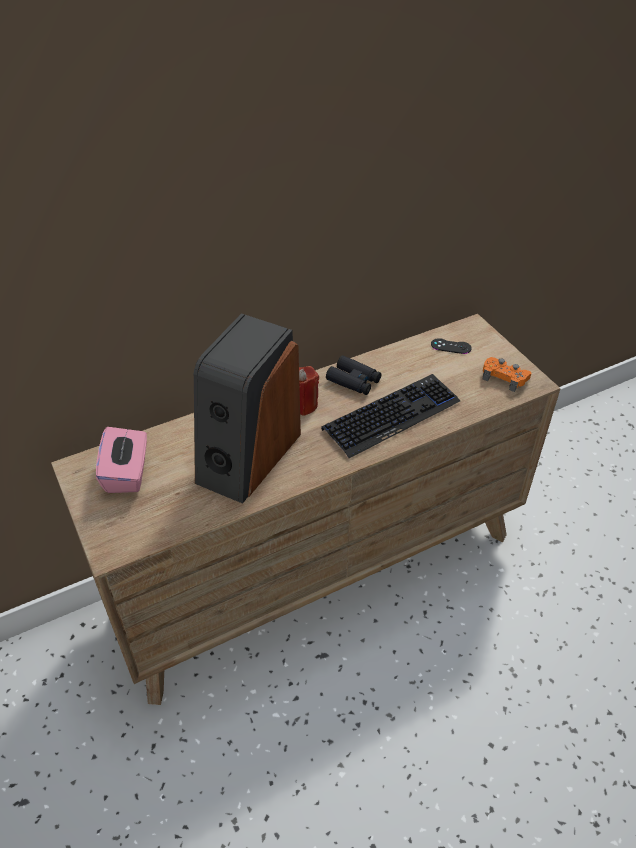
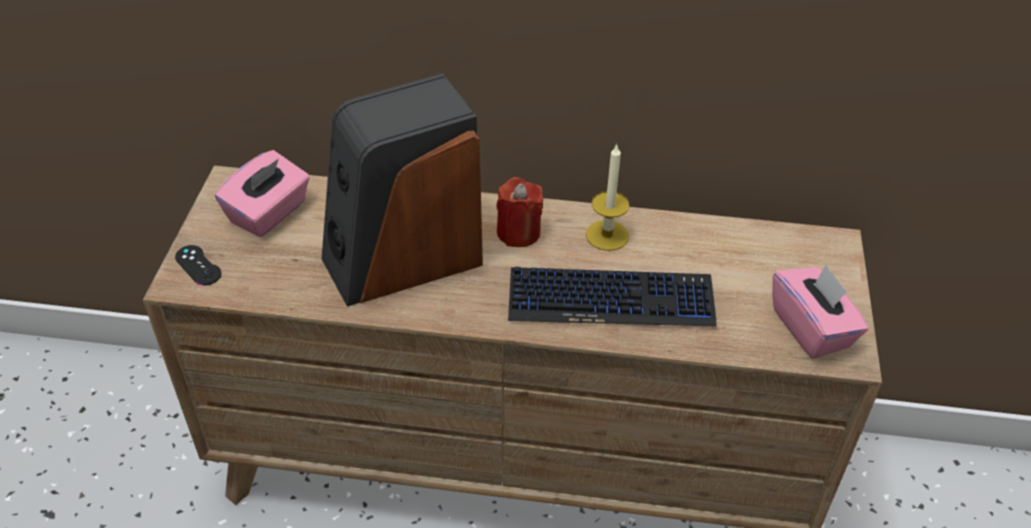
camera: 35 degrees right, 0 degrees up
(354, 380) = (607, 235): black binoculars -> candle
(451, 346) = (777, 254): black game controller -> black game controller (198, 265)
(504, 377) = (811, 328): orange game controller -> pink tissue box

